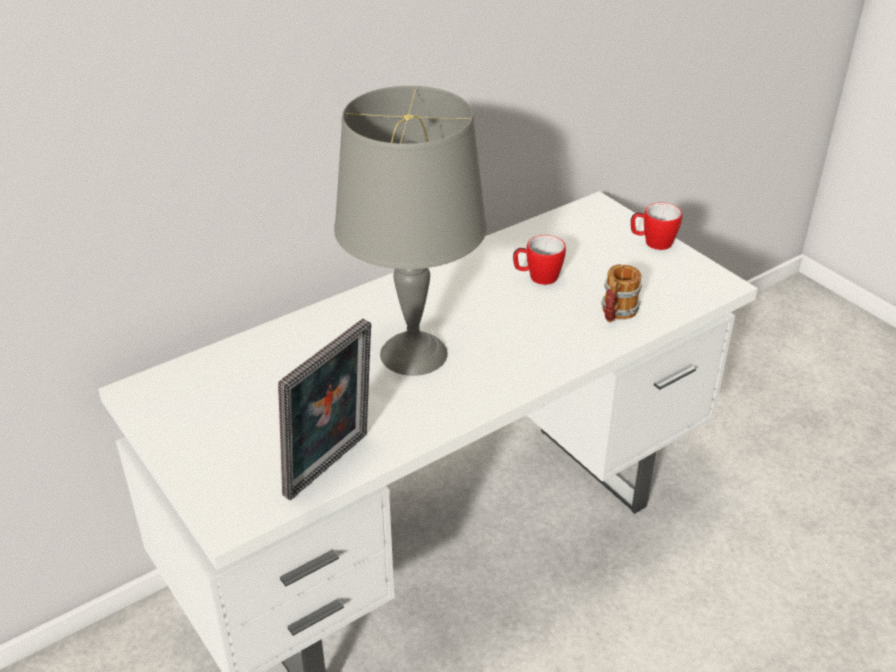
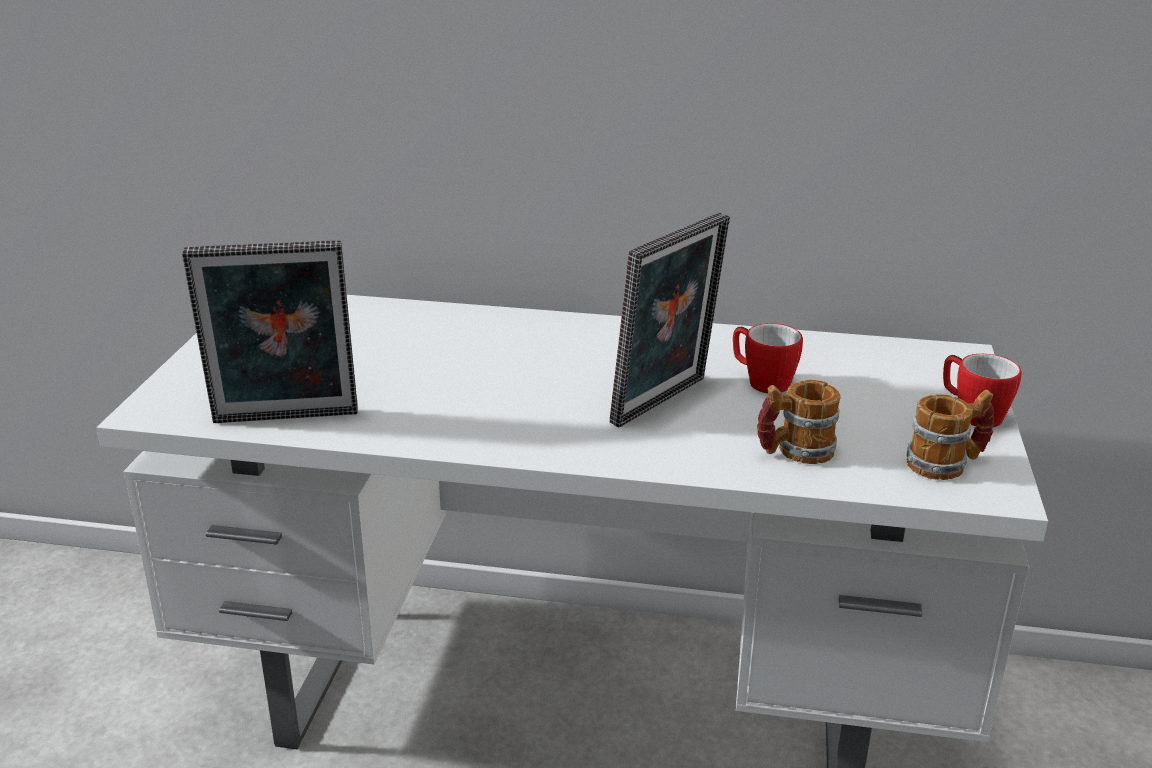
camera: 45 degrees right, 10 degrees down
(413, 354) = (514, 380): grey table lamp -> none
(515, 320) = (665, 403): none -> picture frame
(683, 280) = (946, 464): none -> mug

